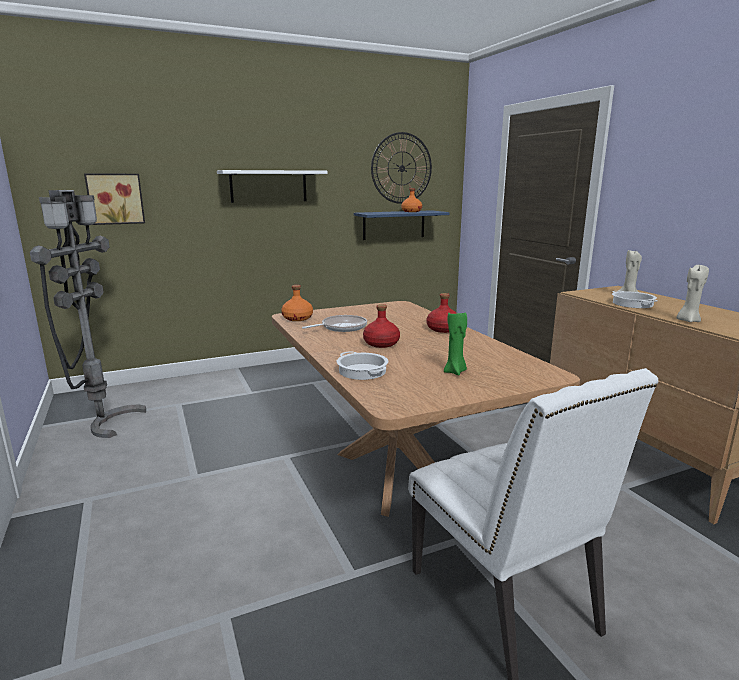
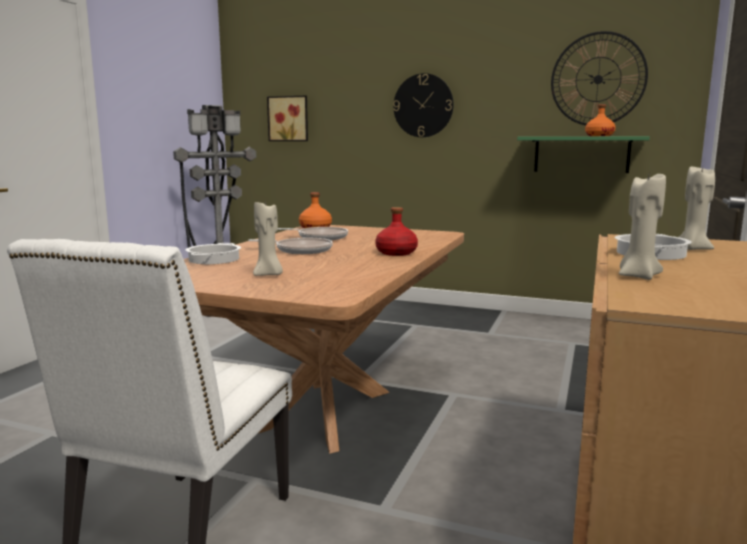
camera: 45 degrees right, 5 degrees down
(268, 186) = (423, 105): white shelf -> wall clock
(381, 343) = (300, 250): red bottle -> frying pan
(394, 225) = (581, 154): blue shelf -> green shelf
(455, 372) = (268, 275): green candle -> beige candle

